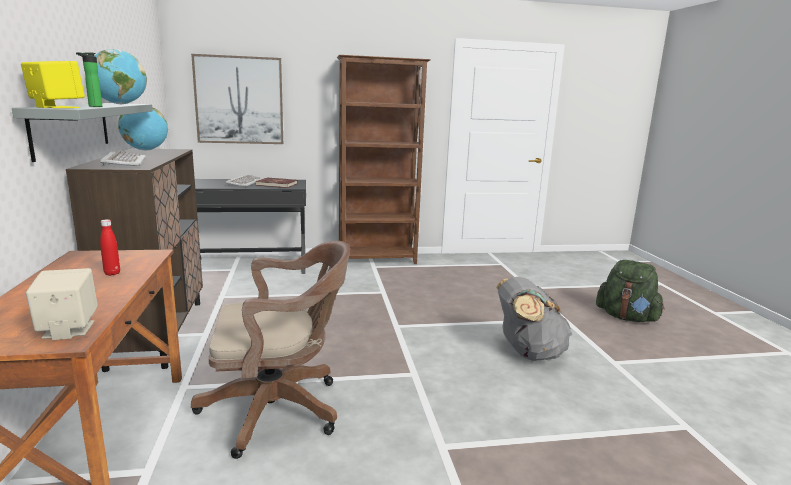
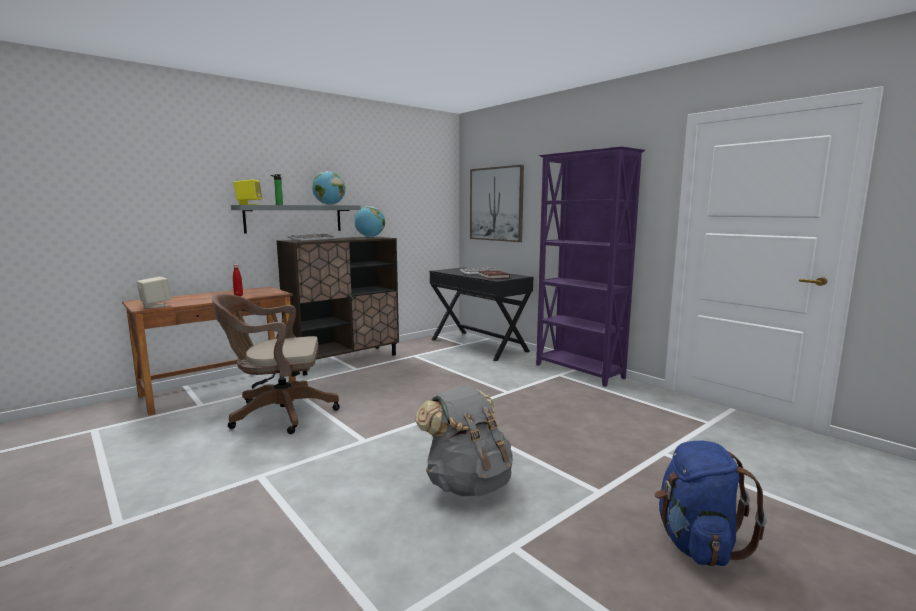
camera: 60 degrees right, 5 degrees down
(279, 409) = (278, 413): brown office chair -> brown office chair turned 120 degrees clockwise
(378, 260) = (579, 372): brown bookcase -> purple bookcase
(626, 317) = (697, 543): green backpack -> blue backpack

